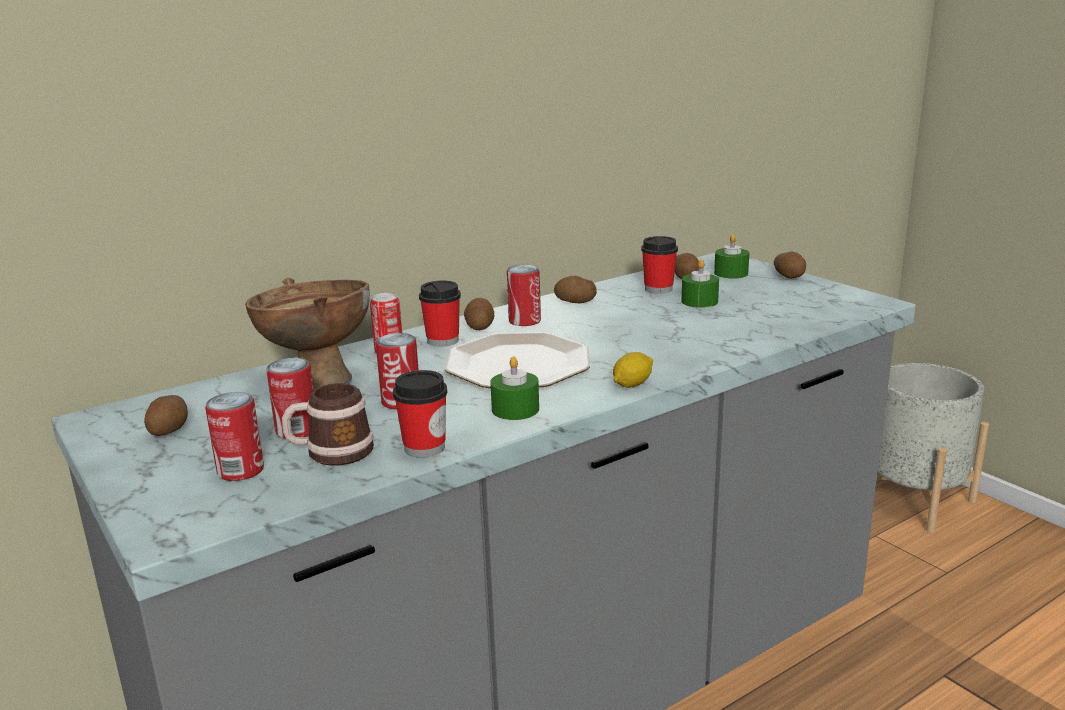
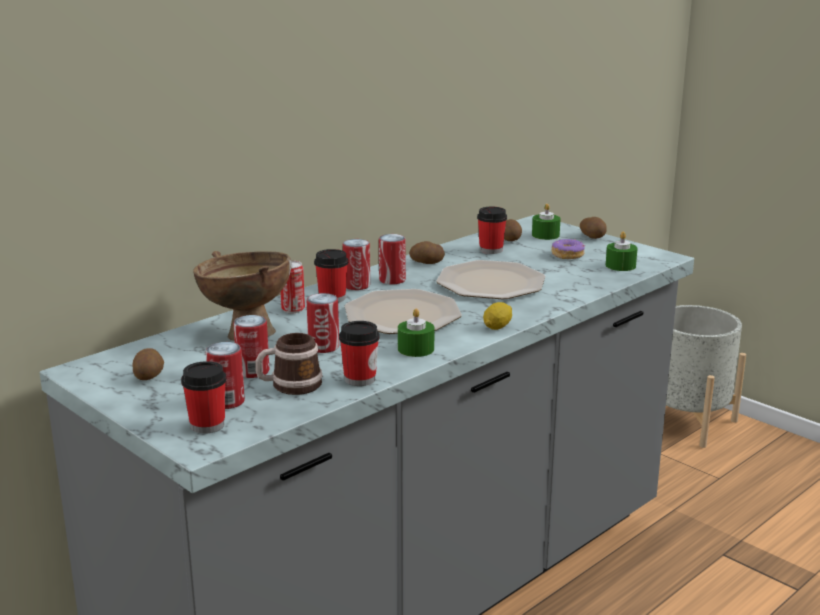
camera: 10 degrees left, 0 degrees up
(195, 503) = (207, 425): none -> cup
(479, 326) = (357, 286): potato -> can
(642, 327) = (489, 283): none -> plate
(699, 301) = (527, 260): green candle -> green candle (620, 266)
(751, 297) = (567, 255): none -> donut

